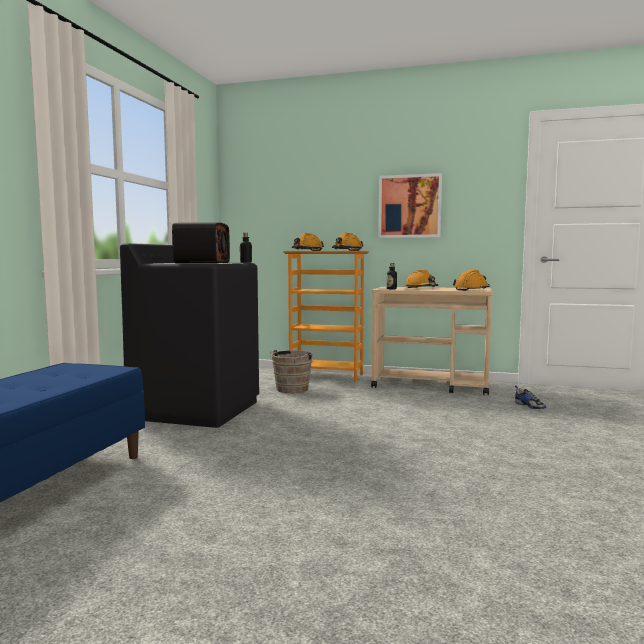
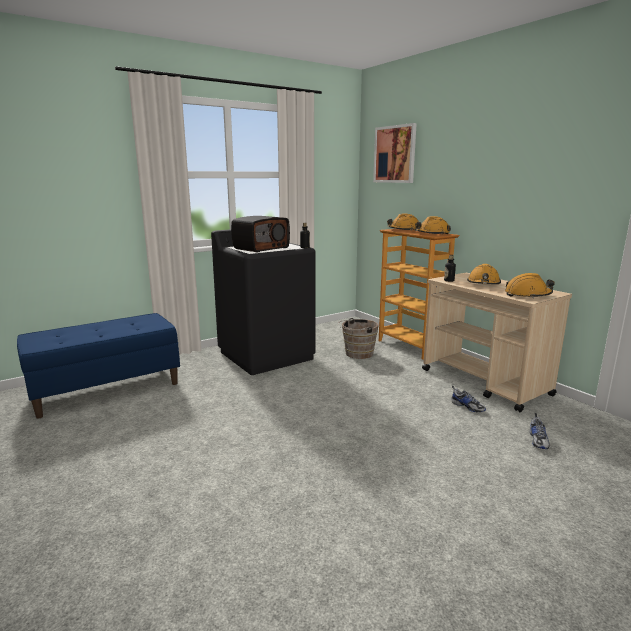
camera: 40 degrees right, 10 degrees up
(409, 206) = (503, 190): picture -> picture (395, 154)
(452, 401) = (467, 407): none -> shoe

